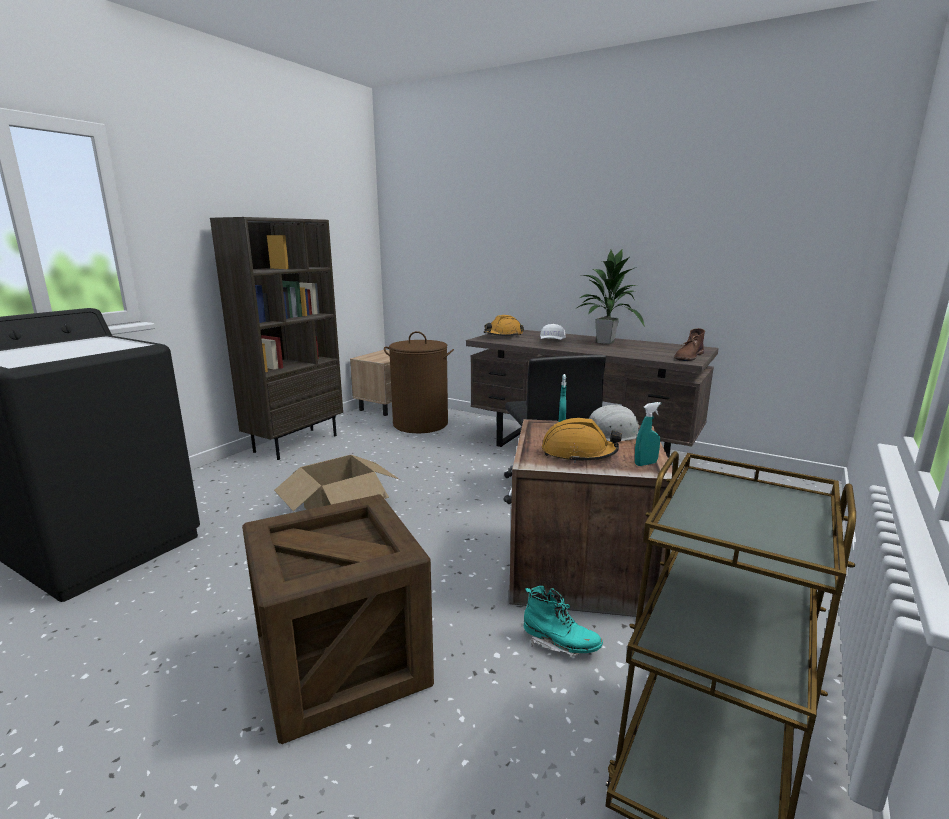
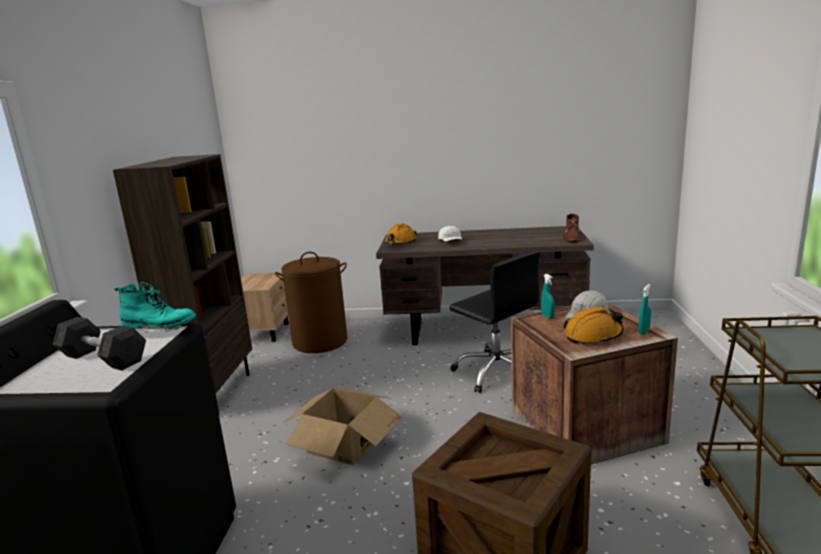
camera: 25 degrees left, 0 degrees up
(60, 351) = (103, 358): none -> grey dumbbell
(560, 644) = (630, 485): turquoise boot -> turquoise boot (160, 331)
(604, 342) = (491, 235): potted plant -> none

